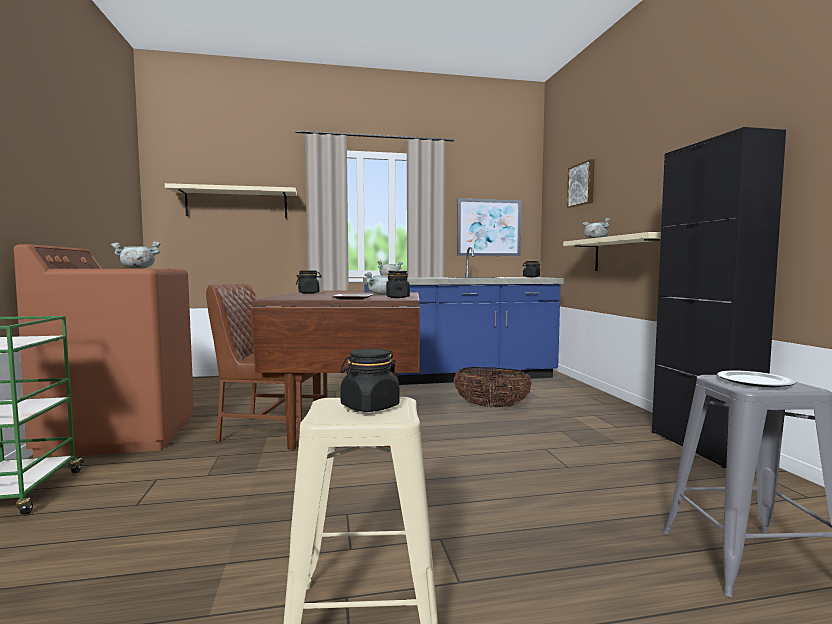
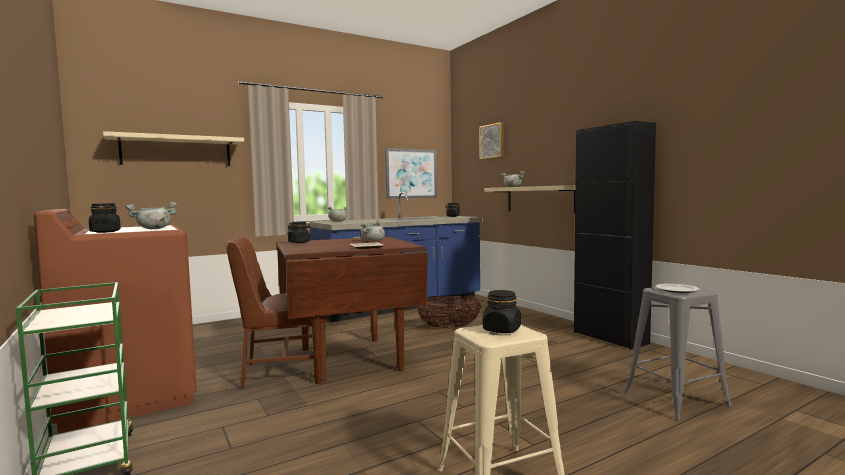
camera: 20 degrees left, 0 degrees up
(397, 297) = (399, 244): black jar -> black jar (105, 232)

